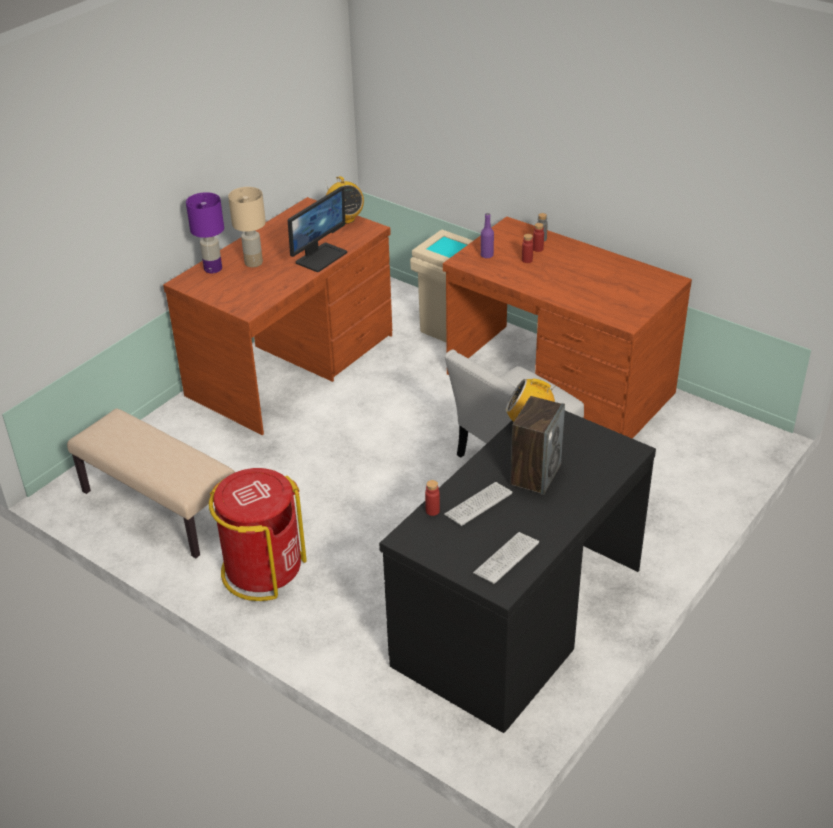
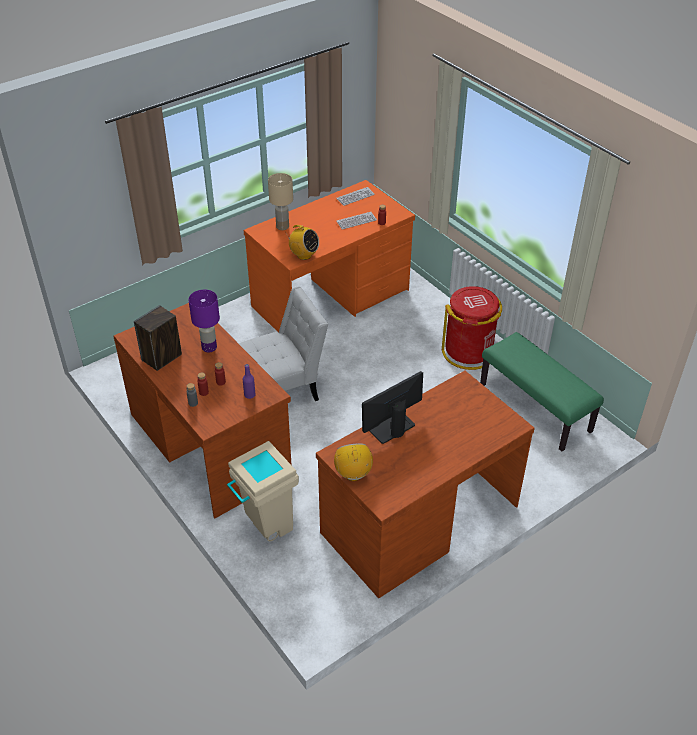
camera: 165 degrees left, 5 degrees up
(159, 508) = (535, 407): beige bench -> green bench
(213, 269) = (489, 435): purple table lamp -> purple table lamp (209, 347)
(253, 263) = (452, 434): beige table lamp -> beige table lamp (283, 227)
(516, 616) = (331, 298): black desk -> orange desk
(535, 474) = (318, 229): speaker -> speaker (161, 358)

